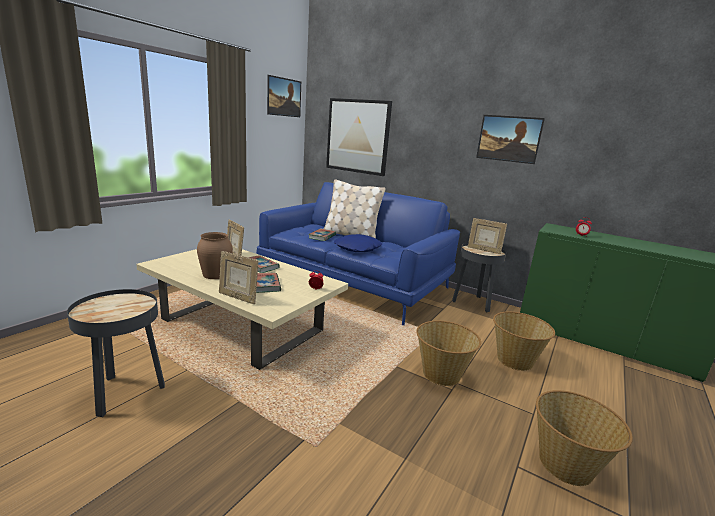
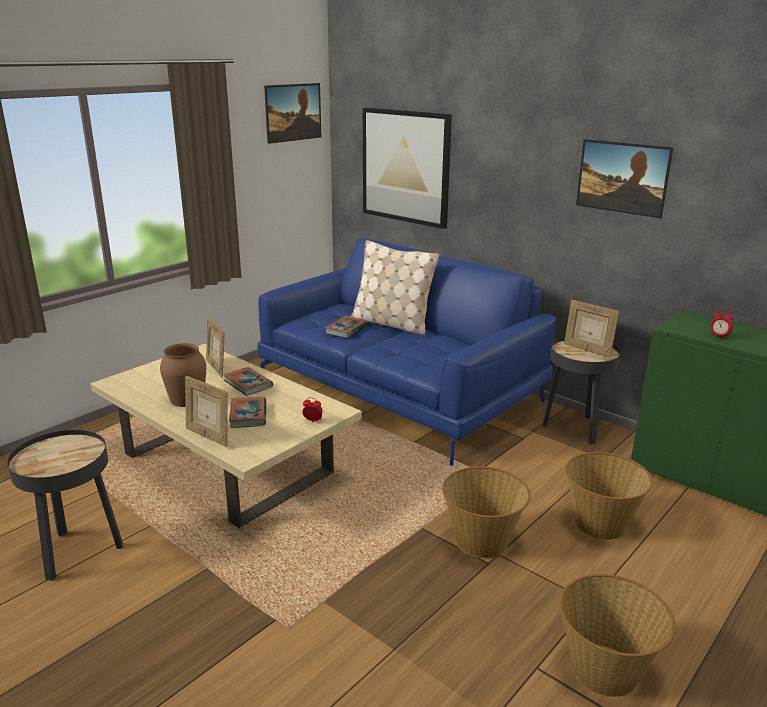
camera: 10 degrees right, 5 degrees up
(358, 248) = (393, 350): blue pillow -> none

